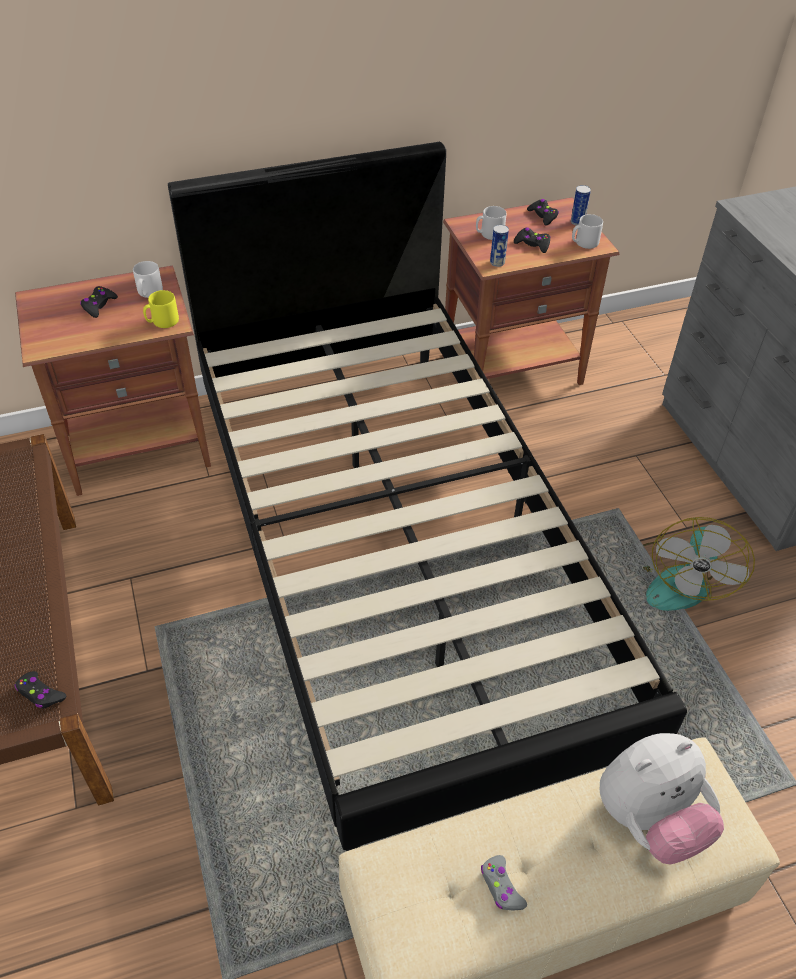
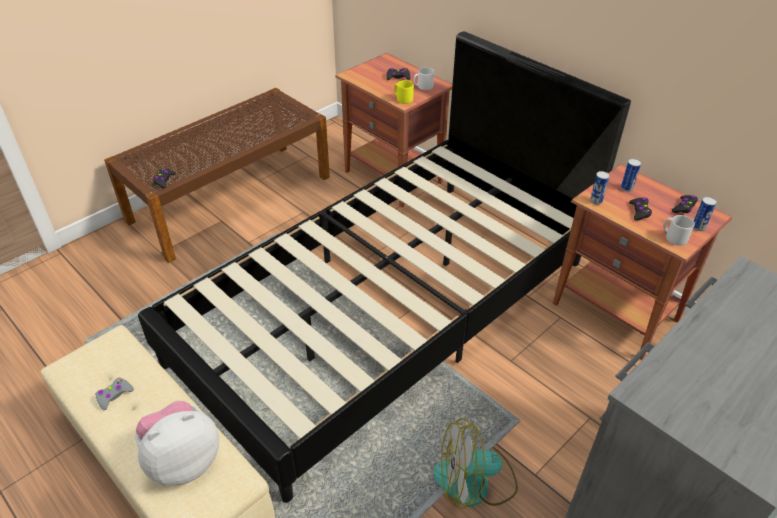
camera: 65 degrees right, 5 degrees down
(489, 234) = (626, 188): grey mug -> can
(649, 819) = (183, 461): plush toy -> plush toy turned 105 degrees clockwise

